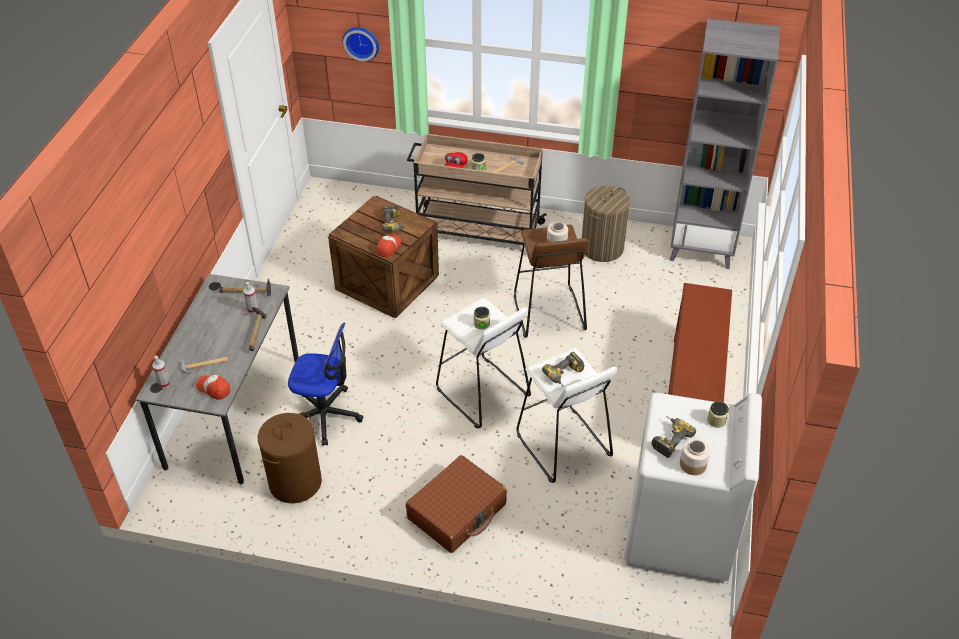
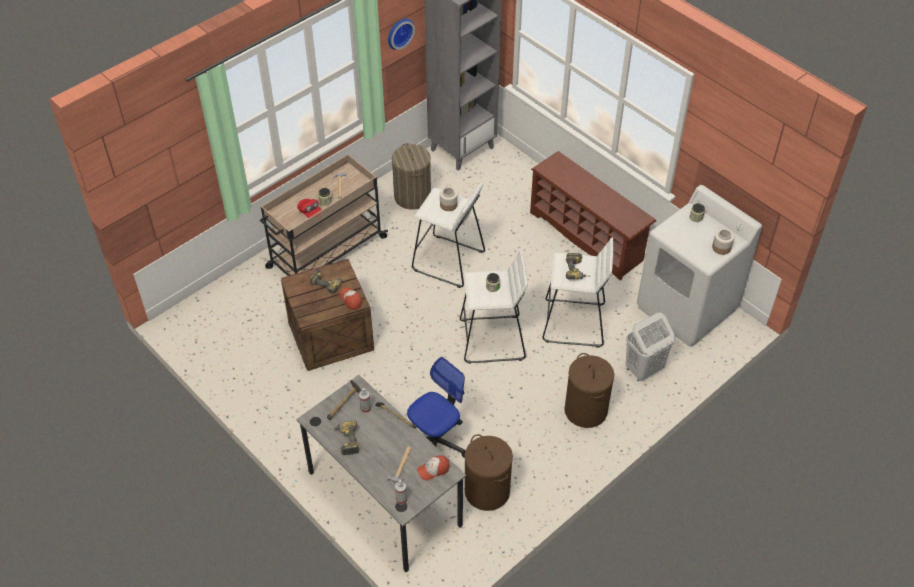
camera: 55 degrees left, 5 degrees up
(361, 42) = (177, 170): wall clock -> wall clock (399, 32)
(457, 511) = (585, 410): brown suitcase -> brown laundry basket
(548, 313) = (449, 262): brown stool -> white stool
(555, 536) = (643, 369): none -> white laundry basket
(669, 438) = (694, 246): power drill -> power drill (345, 441)

